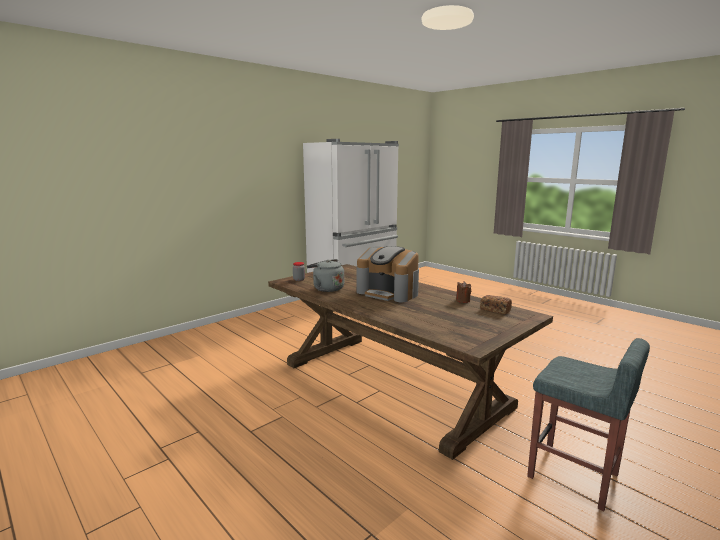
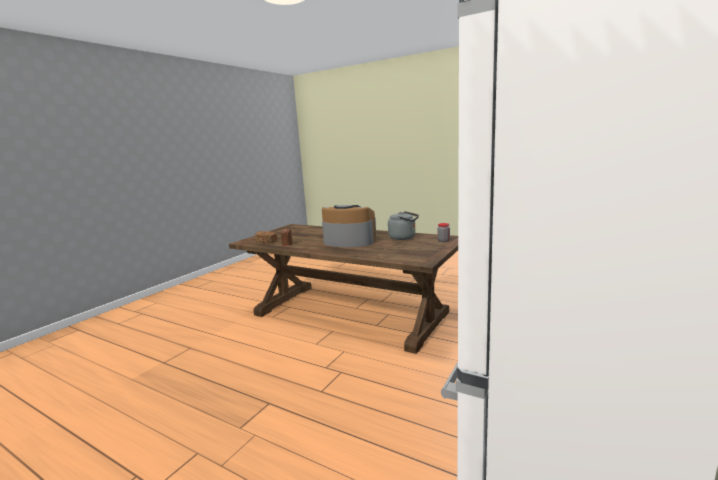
camera: 165 degrees right, 0 degrees up
(574, 476) = (245, 291): grey stool -> none

